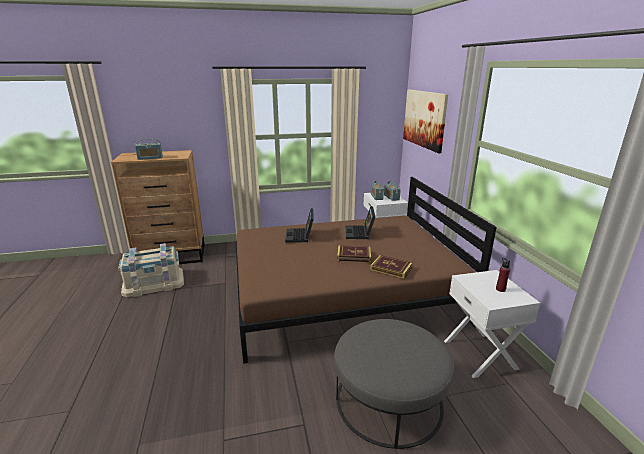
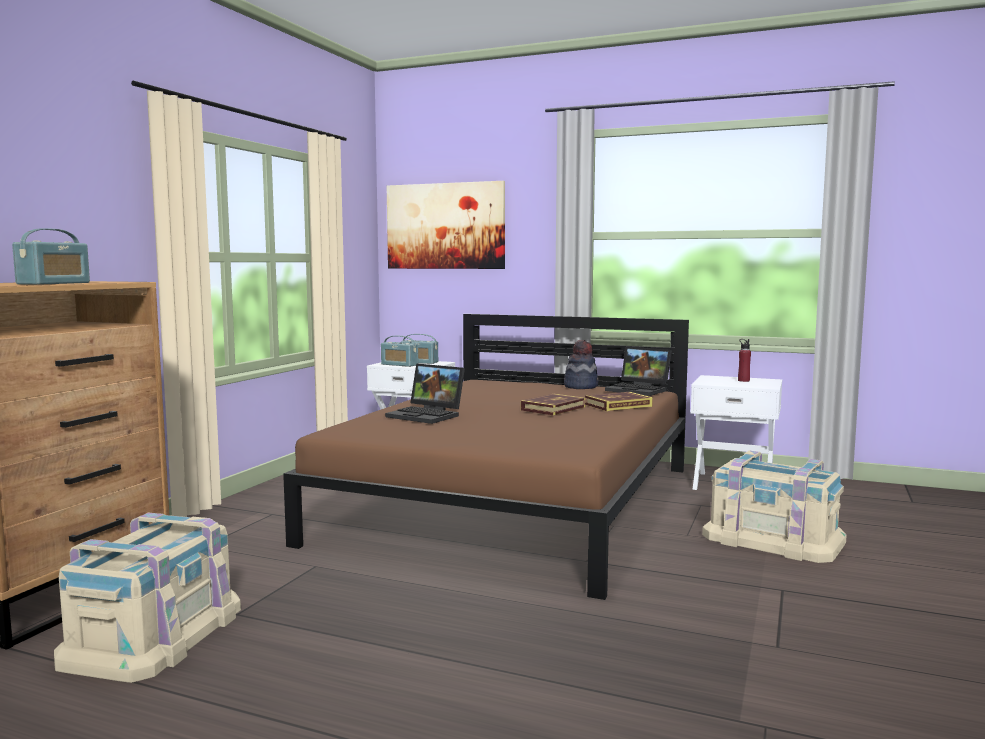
camera: 55 degrees left, 15 degrees down
(360, 233) = (486, 397): laptop -> laptop (640, 390)
(389, 400) = (773, 538): grey ottoman -> beige storage box
(430, 244) = (581, 386): none -> hat

